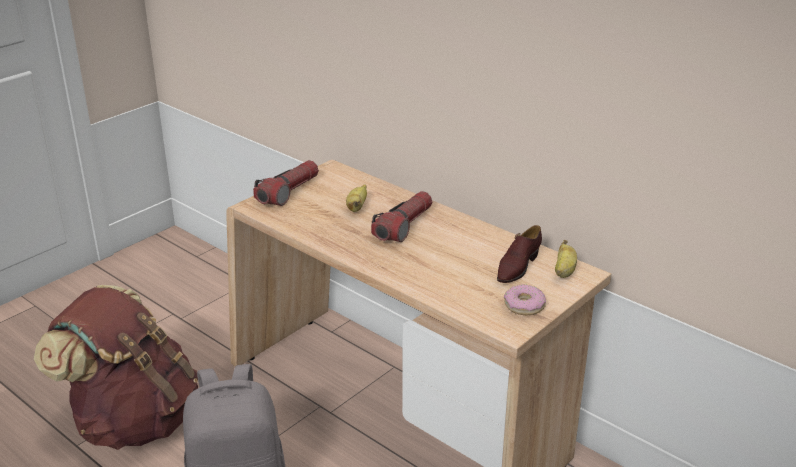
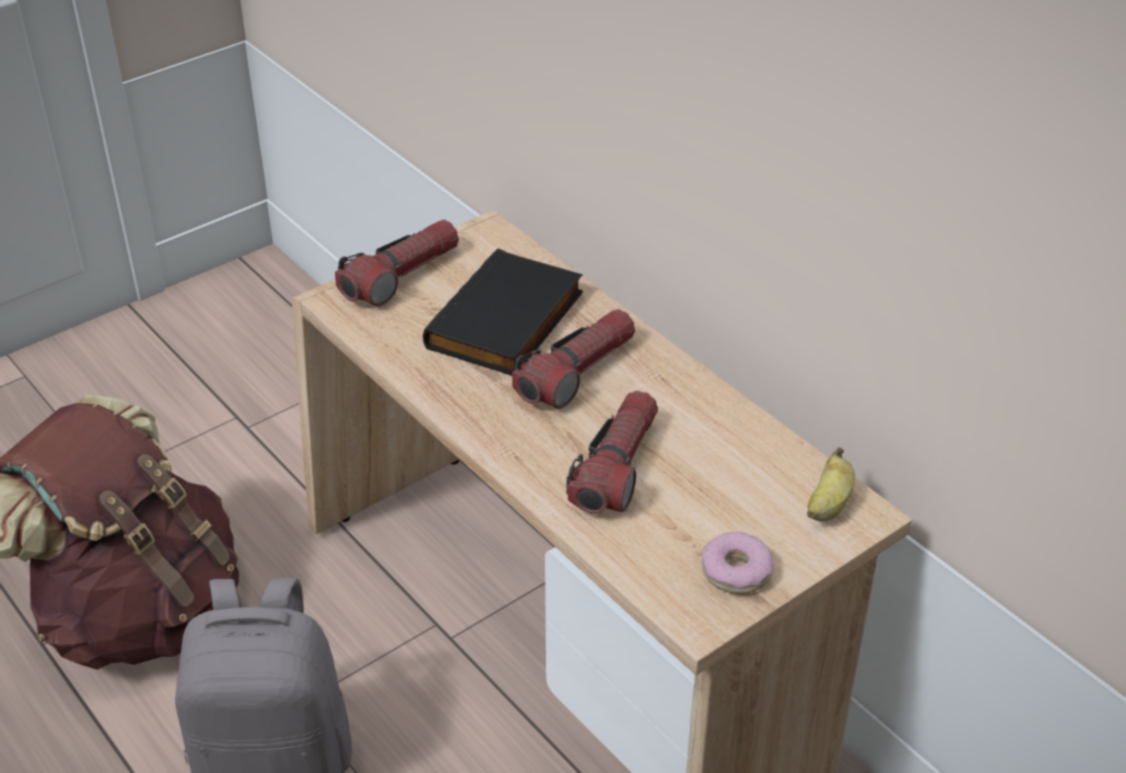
camera: 10 degrees right, 10 degrees up
(357, 207) = (508, 322): banana -> black book
(441, 266) = (616, 468): none -> flashlight
(517, 266) = (749, 484): brown shoe -> none

